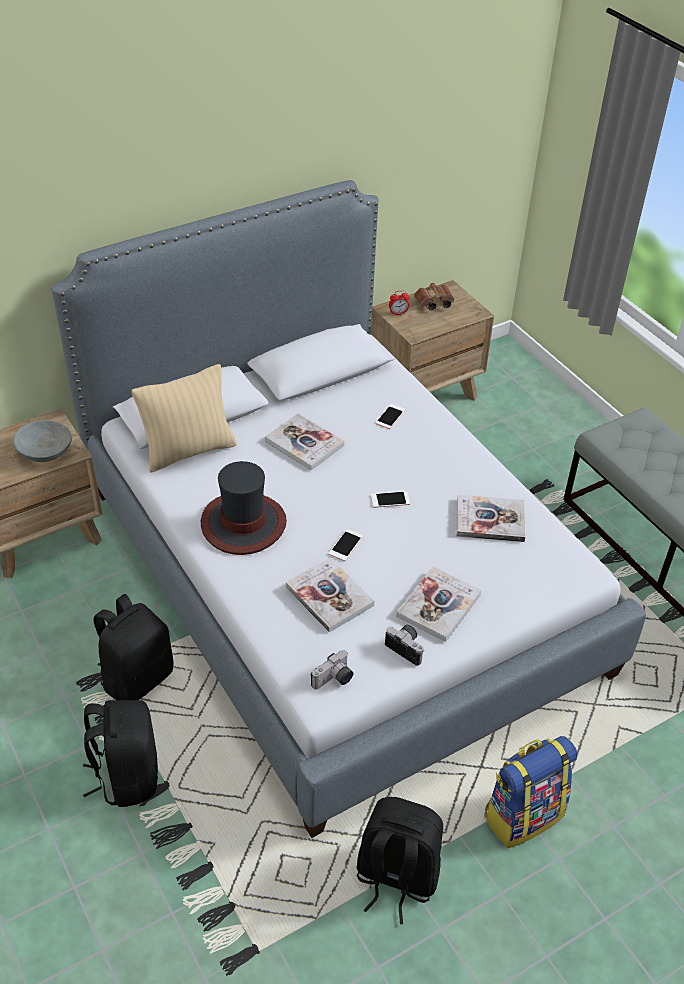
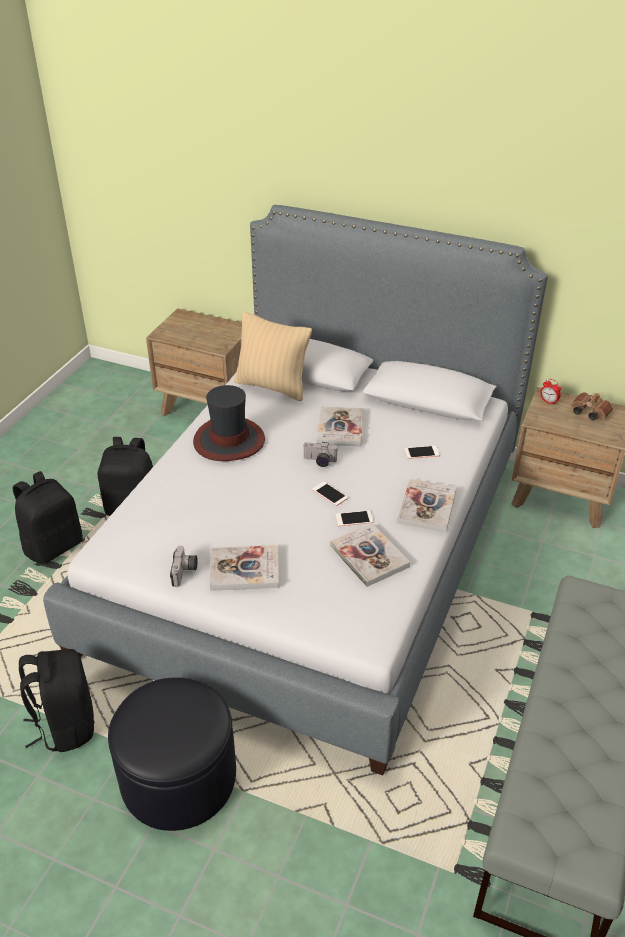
camera: 55 degrees right, 5 degrees down
(44, 453) = (207, 339): grey bowl -> none
(329, 596) = (197, 510): book -> book (427, 507)
(334, 680) = (121, 550): camera -> camera (319, 461)
(345, 545) = (257, 494): phone -> phone (354, 519)
(523, 814) = (179, 777): backpack -> black ottoman

